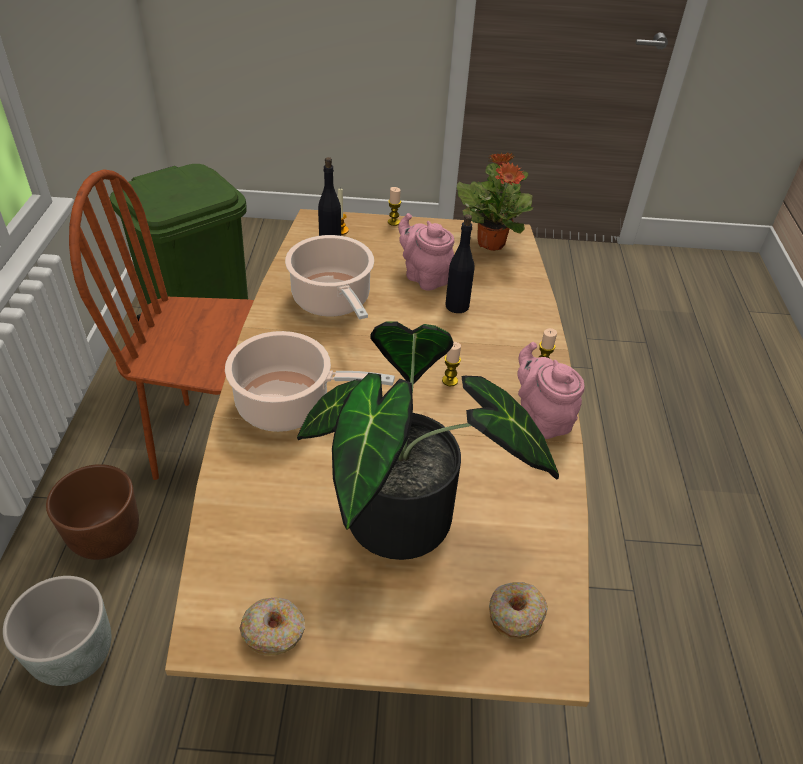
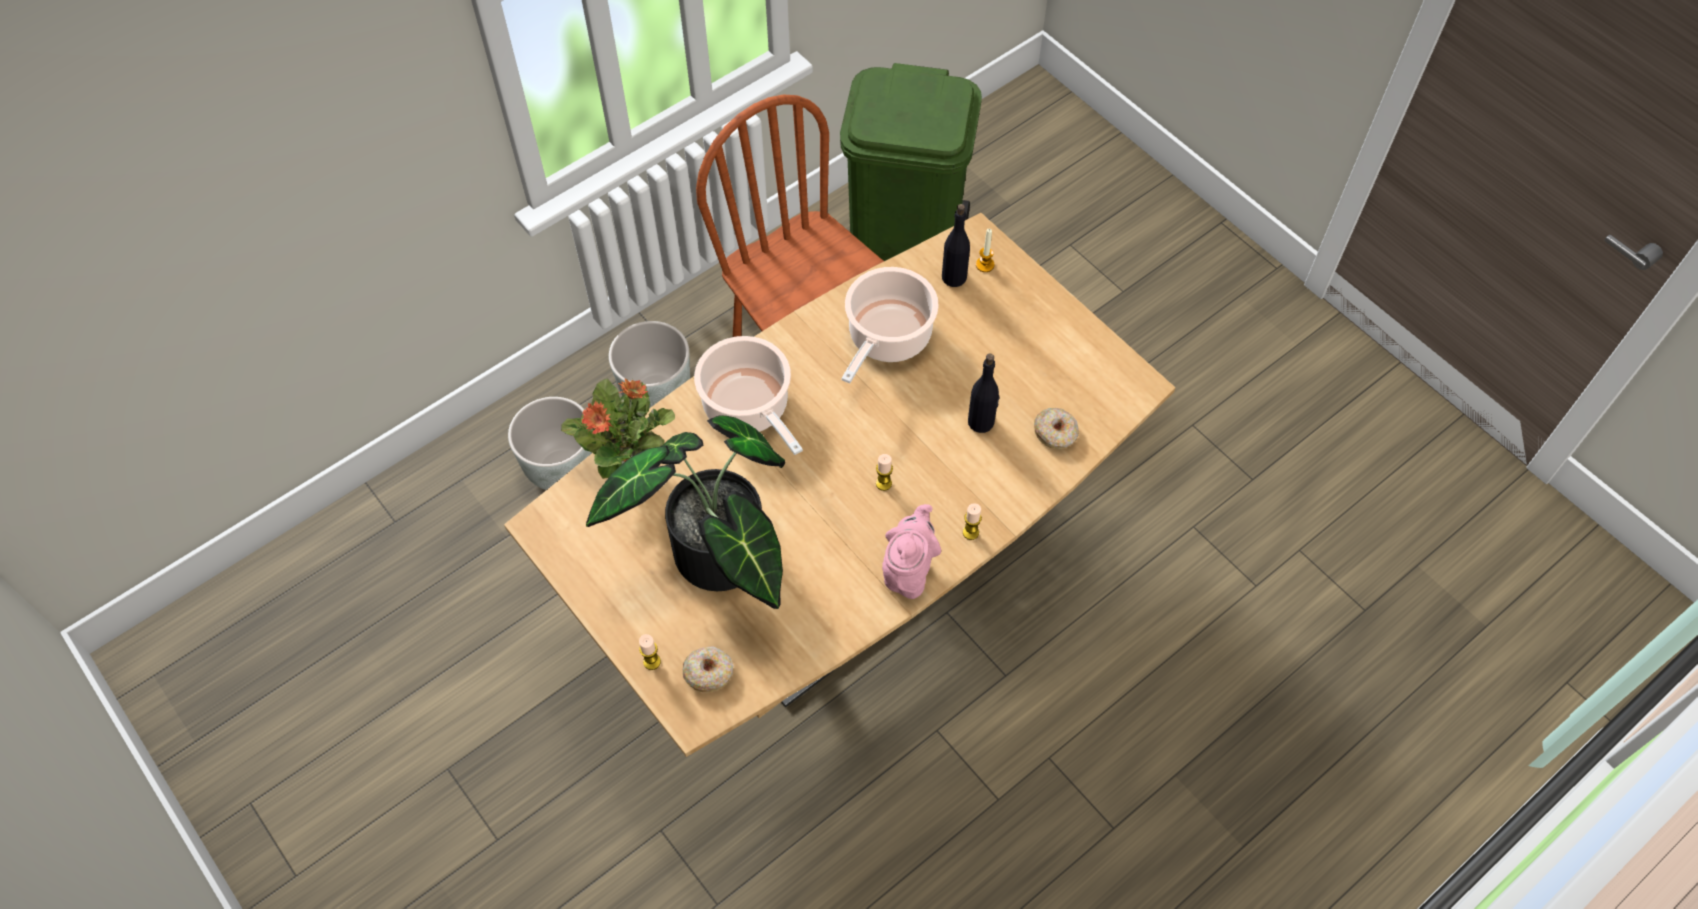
camera: 50 degrees right, 15 degrees up
(107, 538) = (657, 393): brown planter -> grey planter
(274, 631) = (574, 554): donut -> donut (1055, 433)
(393, 222) = (1045, 289): candle -> candle (652, 662)
(424, 276) = (993, 371): pink teapot -> none
(491, 242) = (1105, 380): potted plant -> potted plant (628, 458)

